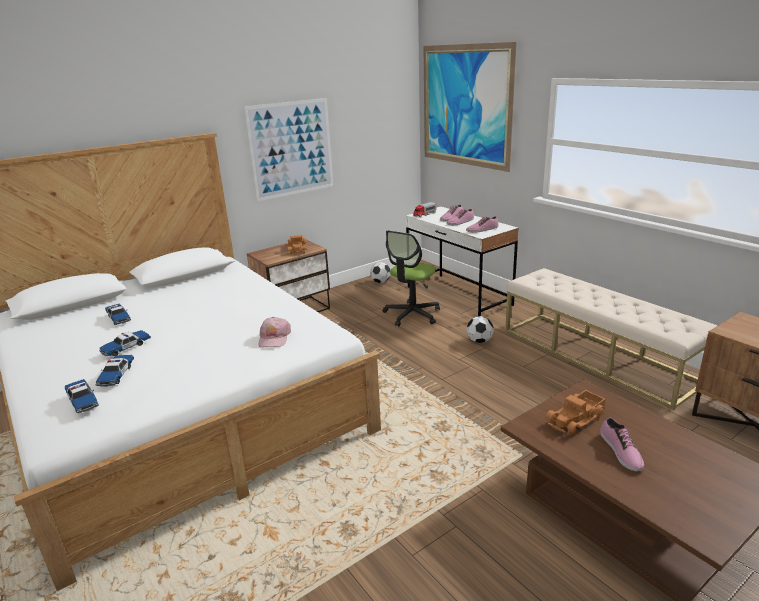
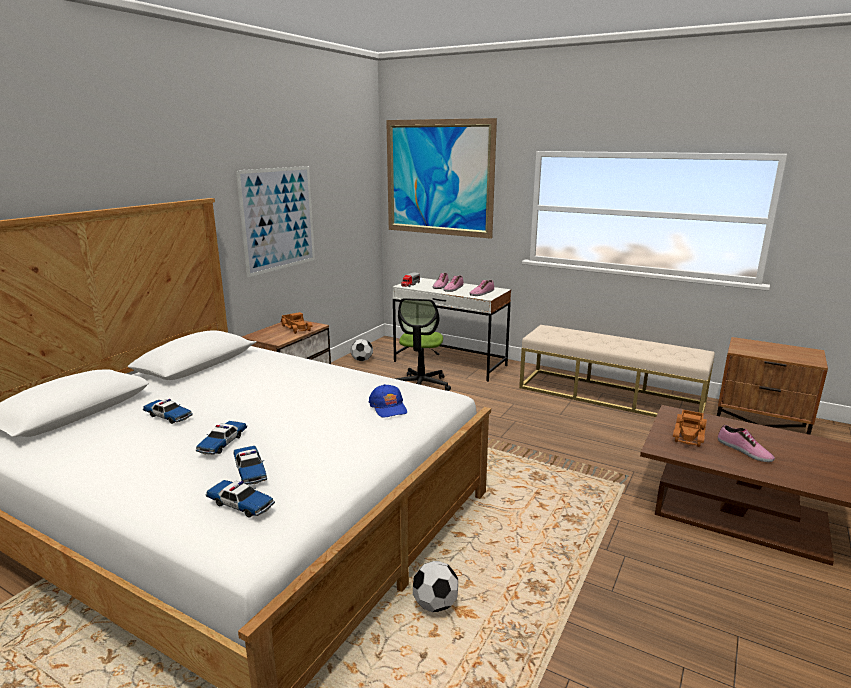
camera: 25 degrees left, 5 degrees down
(274, 338) = (388, 407): pink cap -> blue cap
(479, 341) = (504, 399): football -> football (435, 604)

